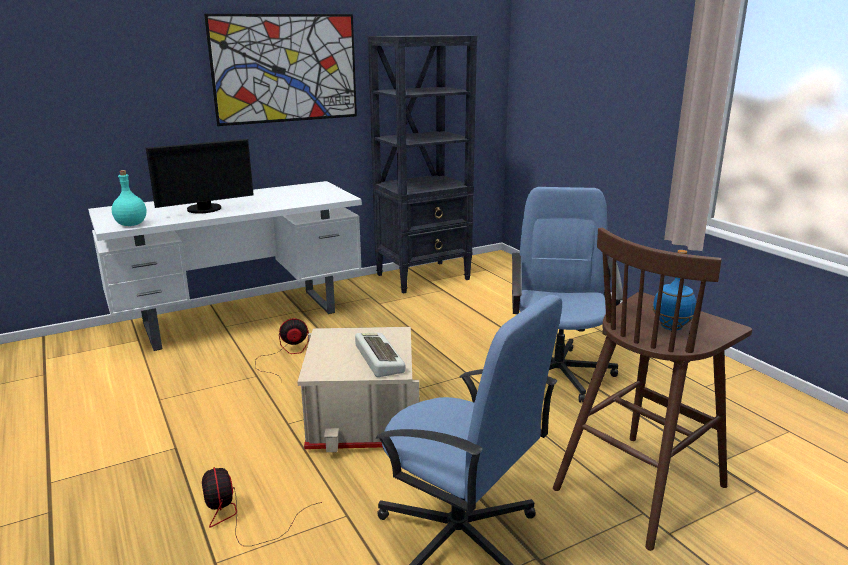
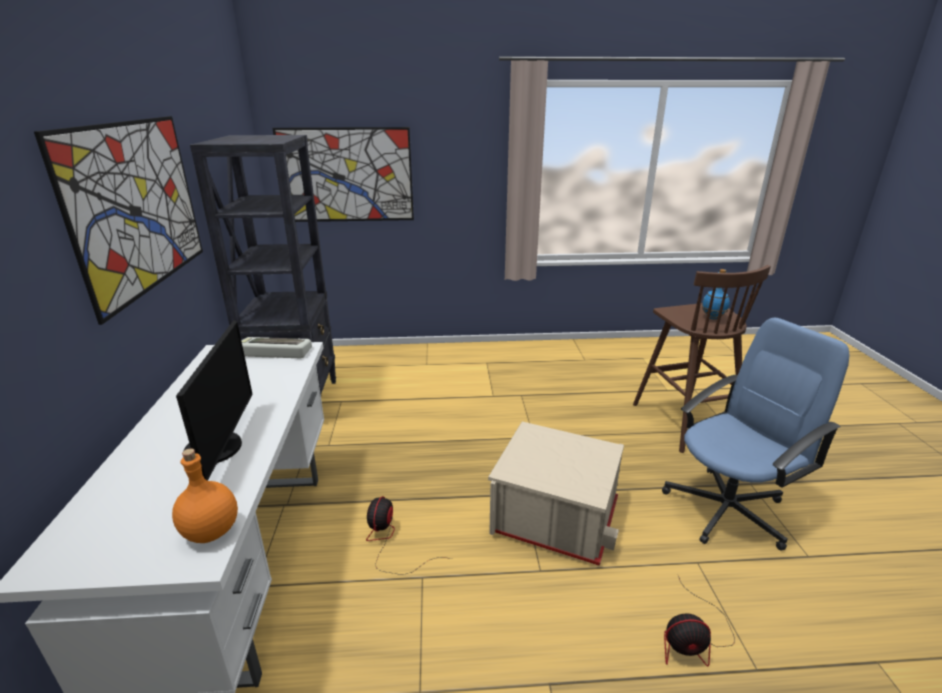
camera: 65 degrees left, 5 degrees up
(132, 224) = (211, 531): turquoise bottle -> orange bottle
(377, 359) = (579, 453): keyboard -> keyboard (273, 352)
(558, 84) = (346, 175): none -> picture
(558, 372) = (536, 399): blue office chair -> none

